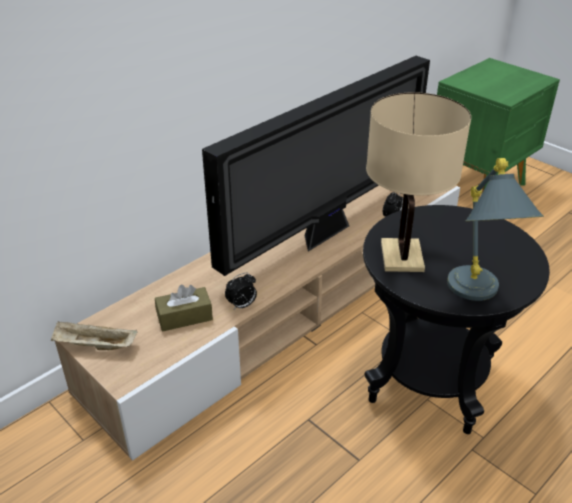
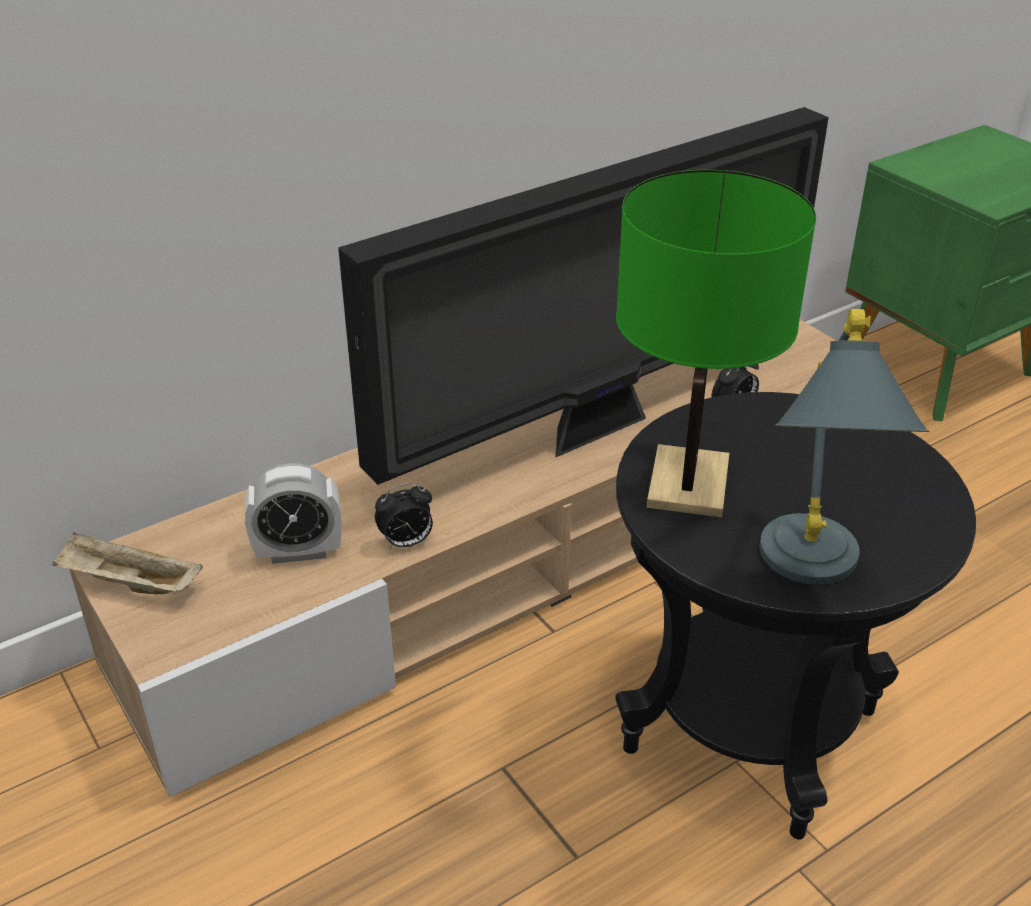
camera: 10 degrees right, 0 degrees up
(184, 317) = (299, 551): brown tissue box -> alarm clock
(401, 256) = (688, 483): beige table lamp -> green table lamp

